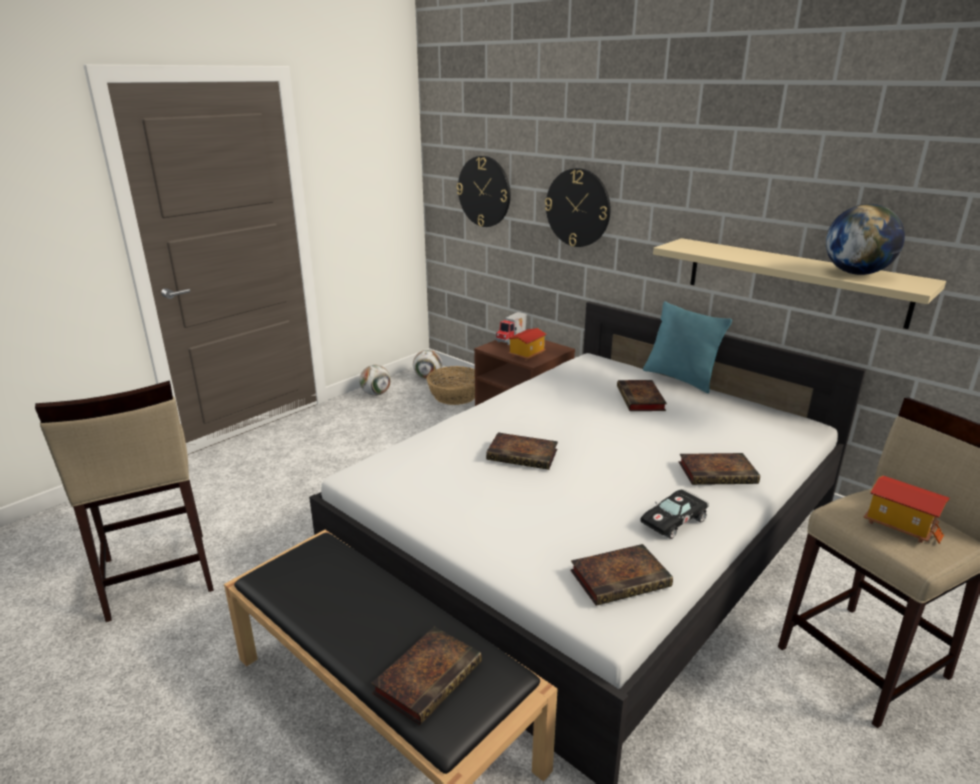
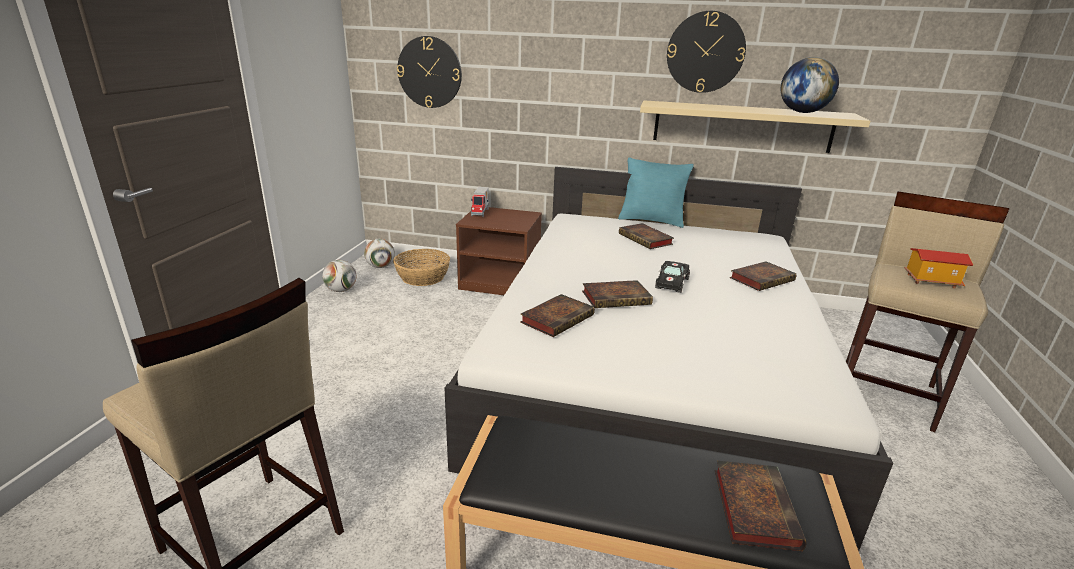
camera: 30 degrees left, 0 degrees up
(526, 354) = (508, 222): toy house -> none
(578, 208) = (538, 81): wall clock -> wall clock (705, 52)
(621, 578) = (806, 369): book -> book (558, 318)
(674, 520) = (780, 319): black toy car -> black toy car (671, 282)

